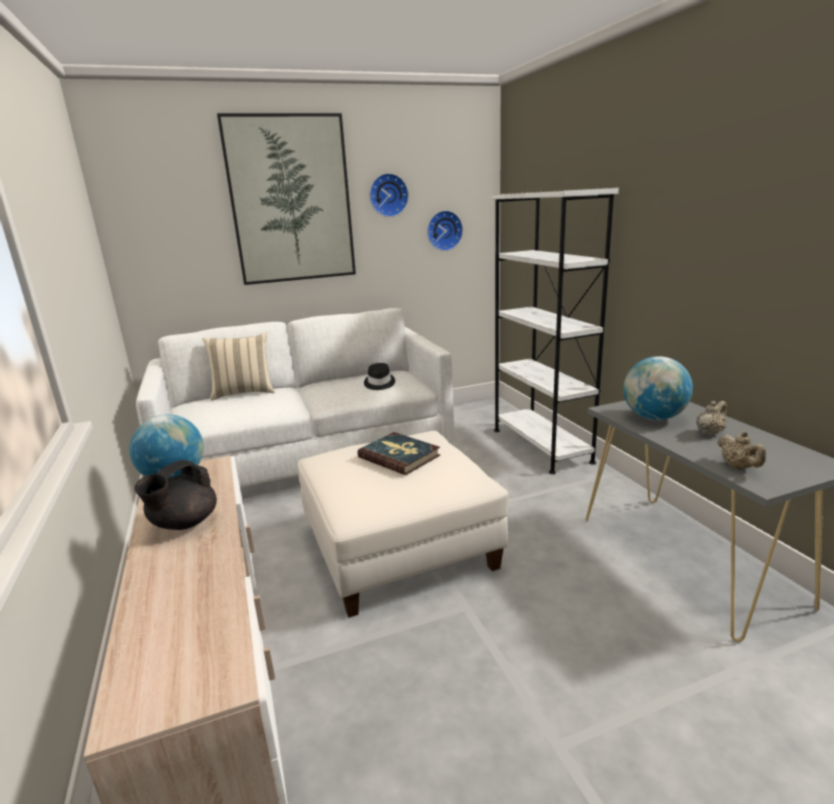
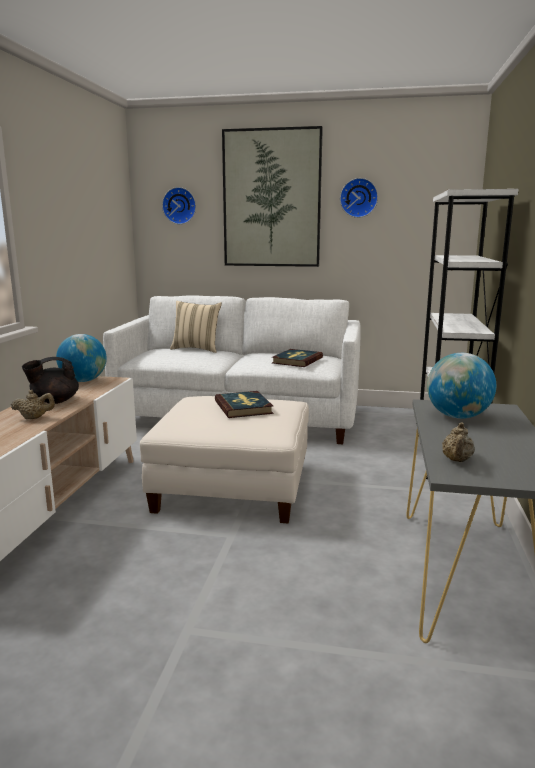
camera: 30 degrees right, 5 degrees down
(379, 384) = (297, 360): black hat -> book
(443, 230) = (412, 234): wall clock -> wall clock (180, 206)
(709, 432) = (488, 436): beige teapot -> beige teapot (34, 418)

